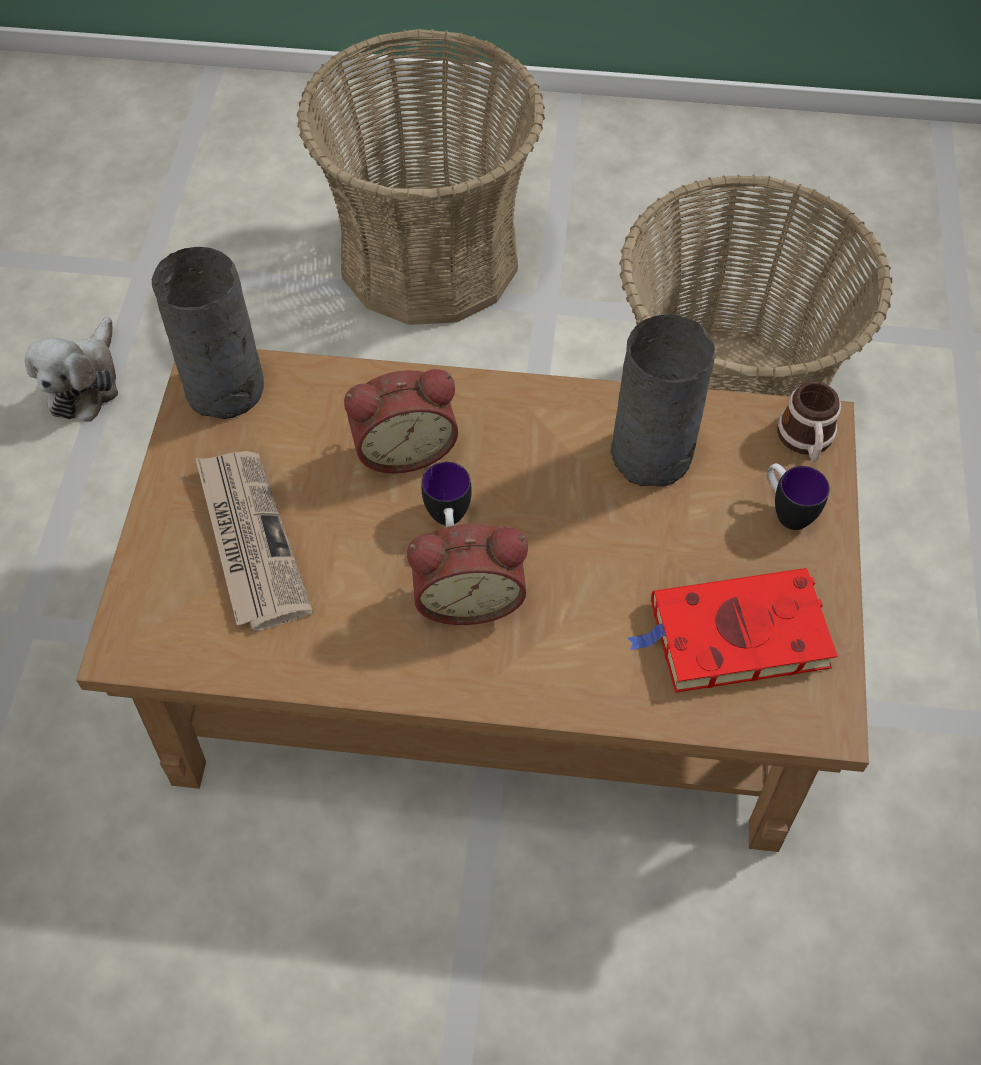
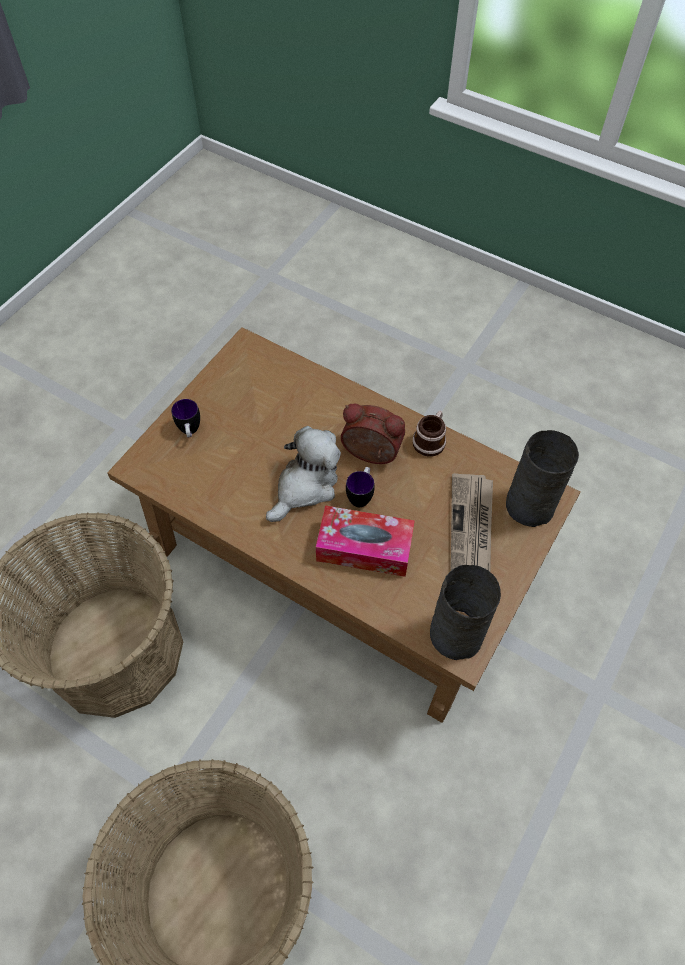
camera: 155 degrees left, 0 degrees up
(84, 383) = (531, 886): plush toy -> plush toy (305, 486)
(403, 447) = (364, 548): alarm clock -> tissue box
(652, 456) = (234, 486): grey vase -> grey vase (529, 504)
(734, 636) = (259, 389): red book -> none
(806, 441) = (150, 462): mug -> mug (430, 440)

